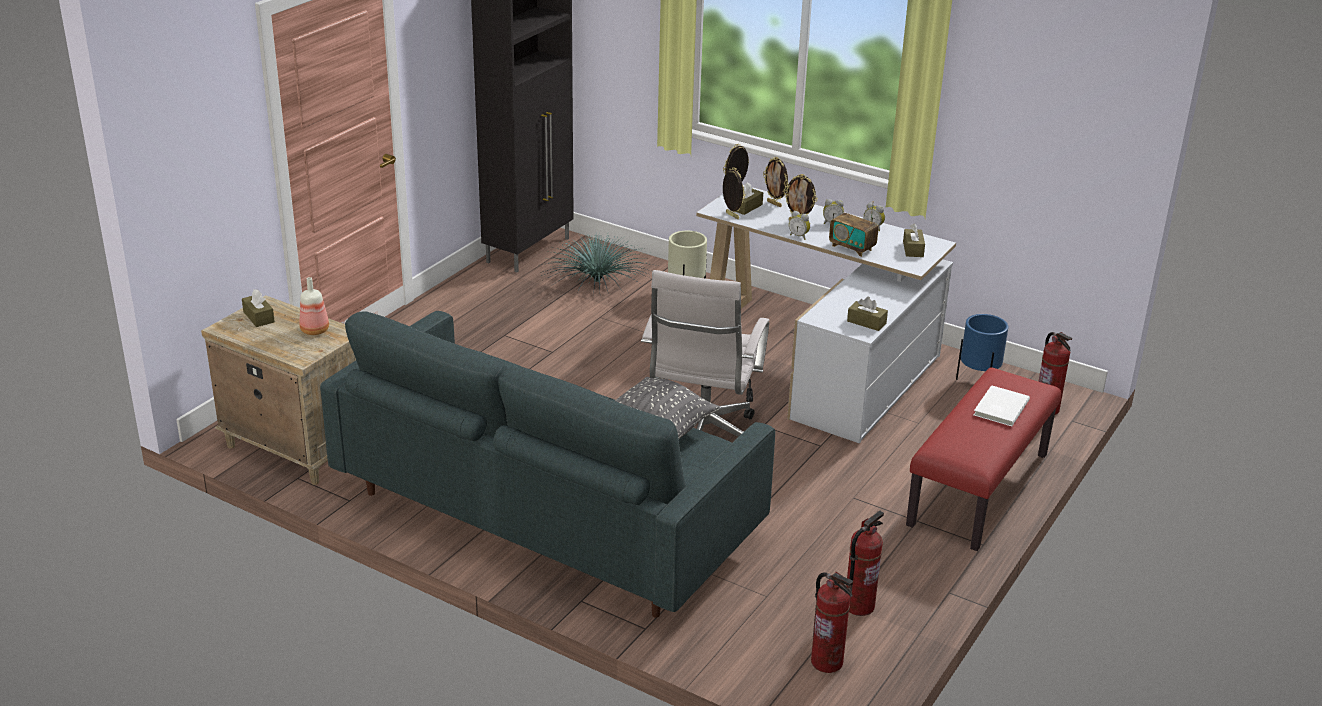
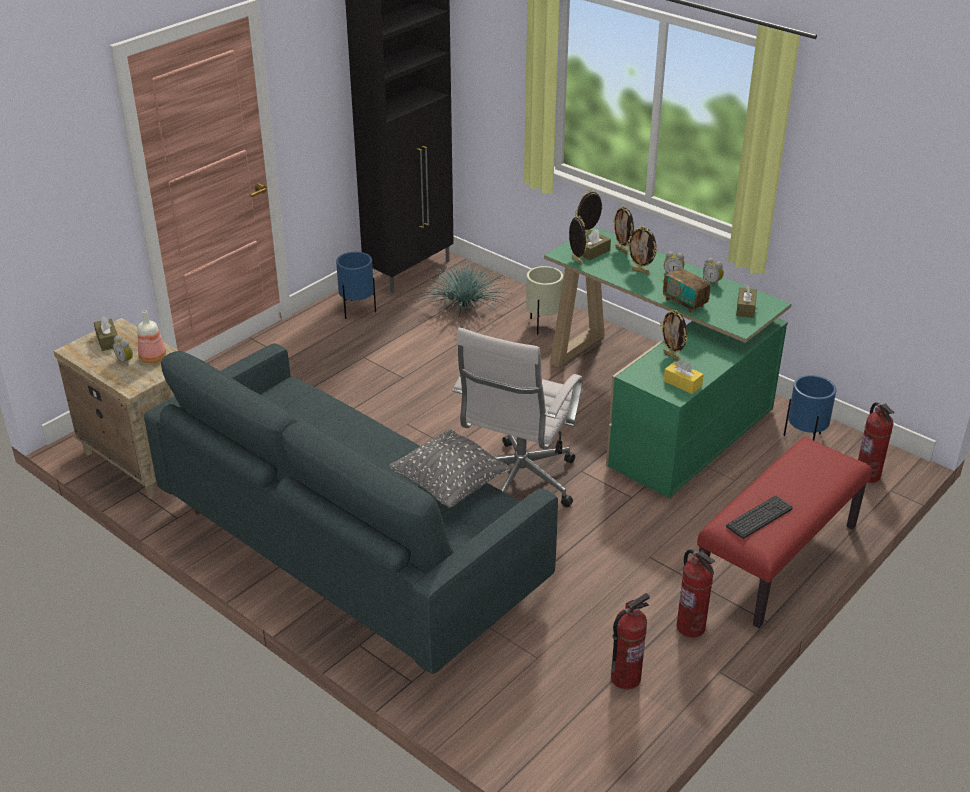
camera: 10 degrees right, 5 degrees up
(484, 291) = (357, 311): none -> blue planter
(799, 236) = (636, 287): alarm clock -> alarm clock (126, 361)
(824, 360) = (658, 404): white desk -> green desk
(827, 662) = (578, 738): fire extinguisher -> fire extinguisher (691, 627)
(848, 298) = (672, 356): none -> picture frame
(866, 322) = (682, 383): brown tissue box -> yellow tissue box
(968, 439) = (759, 517): none -> keyboard
(999, 408) = (800, 484): white book -> none

